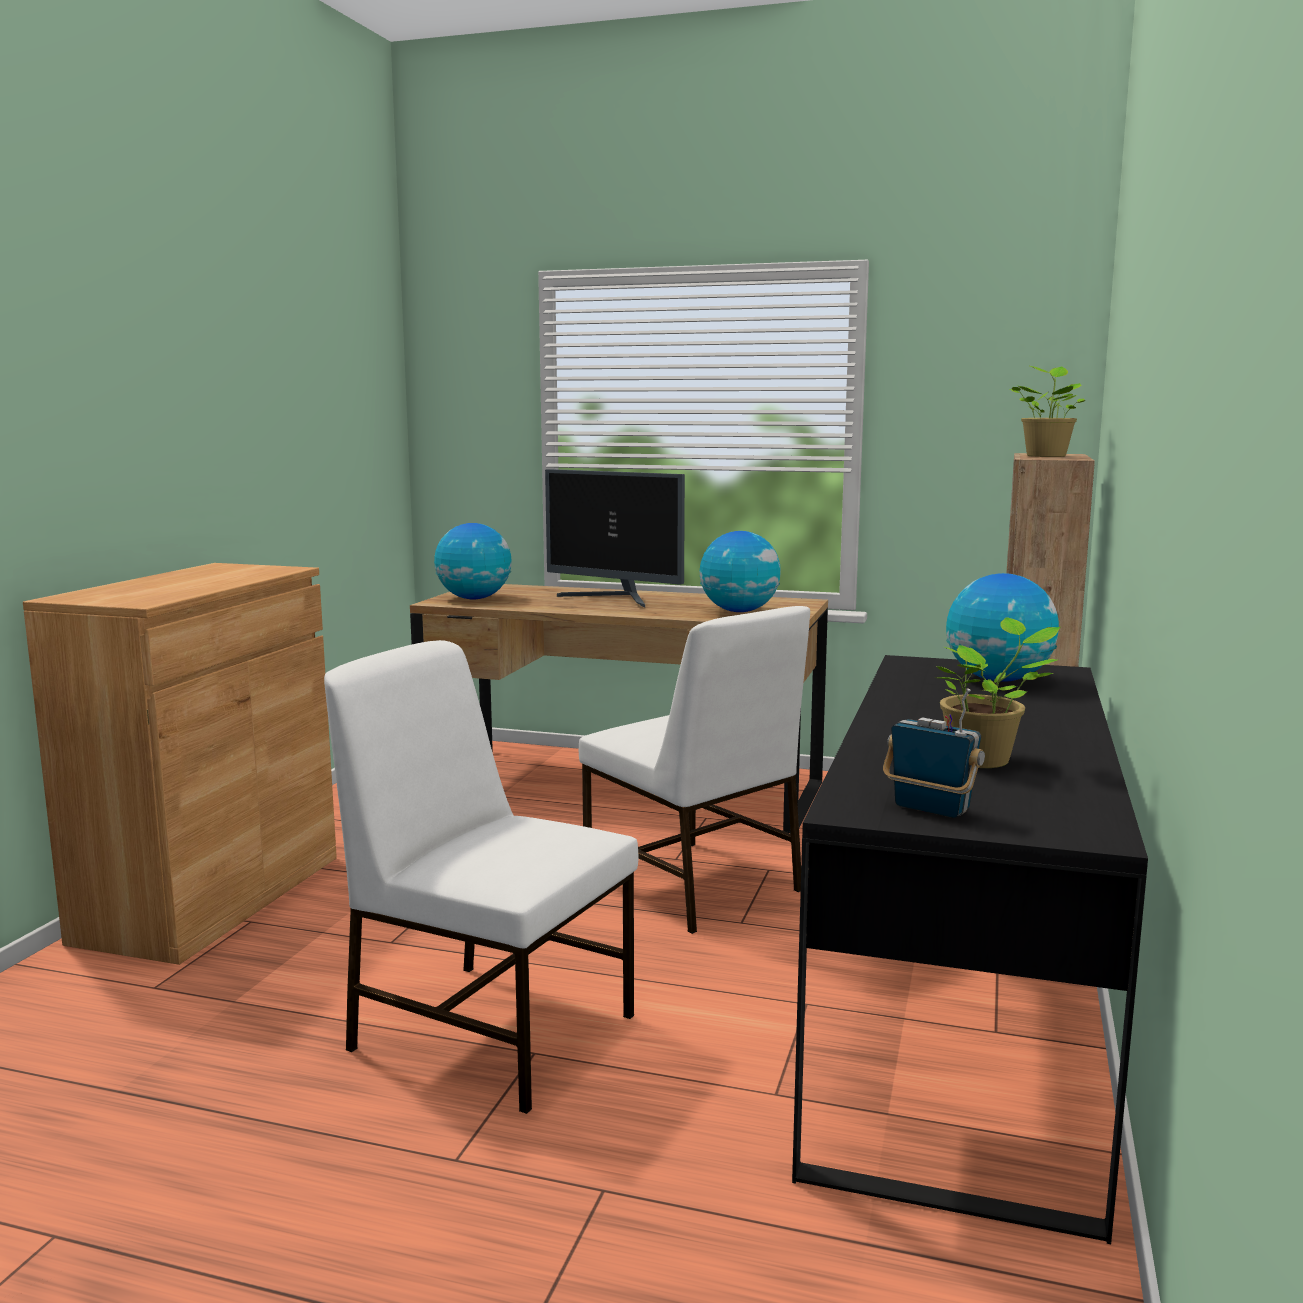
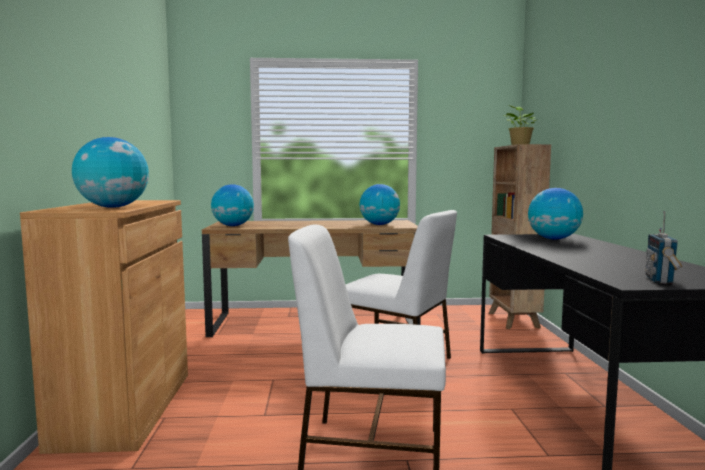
camera: 20 degrees left, 5 degrees down
(161, 593) = (113, 207): none -> globe
(616, 599) = (309, 223): monitor -> none
(931, 809) = (660, 280): radio -> radio turned 90 degrees counterclockwise
(984, 760) = (628, 263): potted plant -> none

